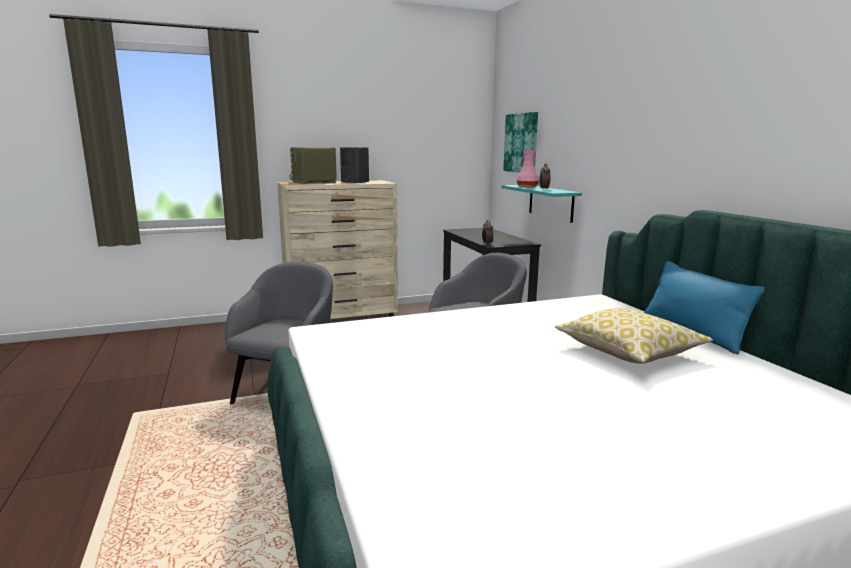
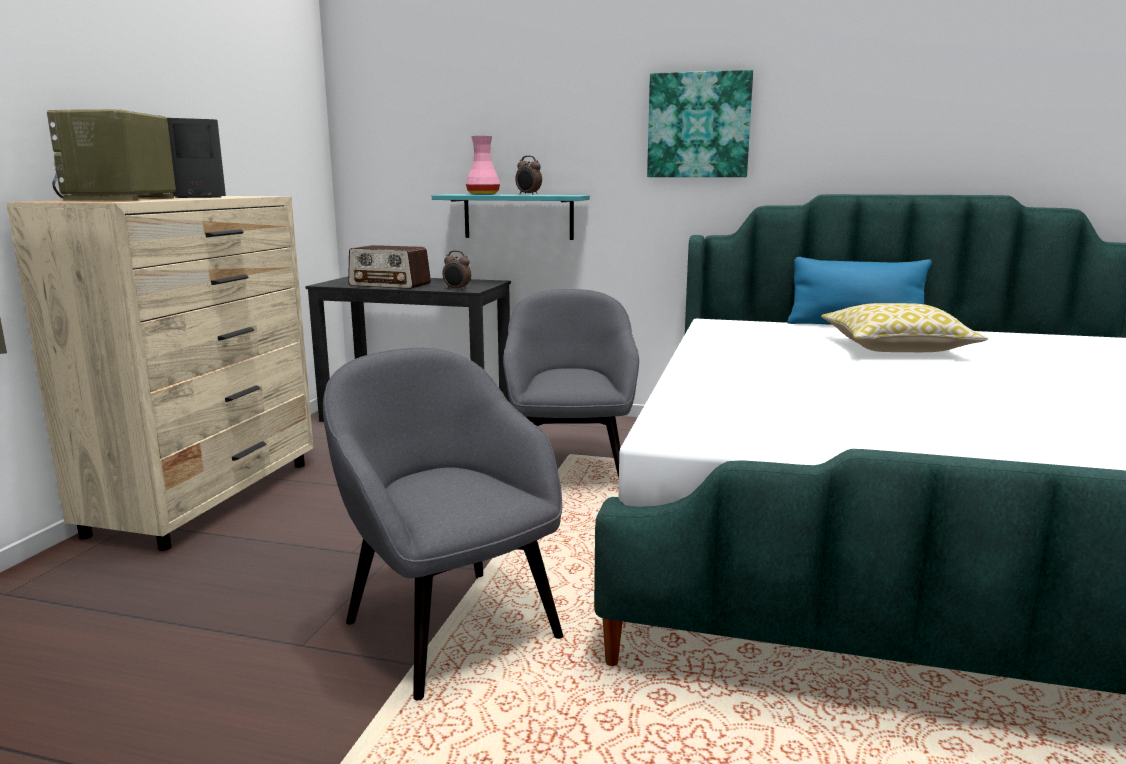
camera: 55 degrees left, 0 degrees up
(474, 235) = (390, 285): none -> radio
(521, 143) = (427, 128): picture -> picture (699, 125)

